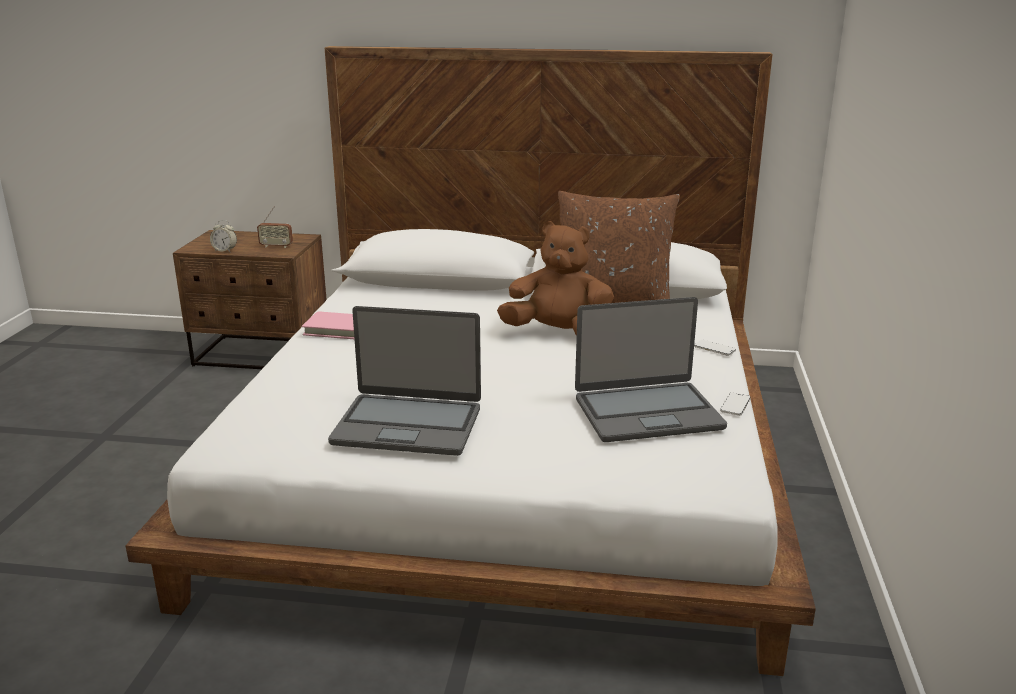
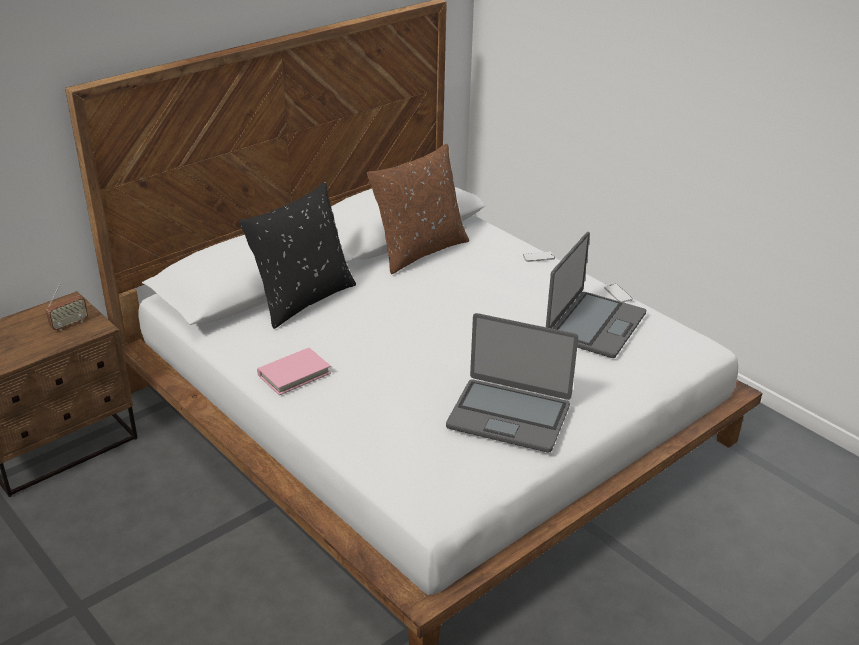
camera: 50 degrees left, 10 degrees up
(225, 250) = (29, 354): alarm clock -> none
(408, 425) = (509, 415): laptop -> laptop turned 60 degrees clockwise
(452, 297) = (302, 299): none -> black pillow
(558, 334) = (437, 294): brown plush toy -> none

